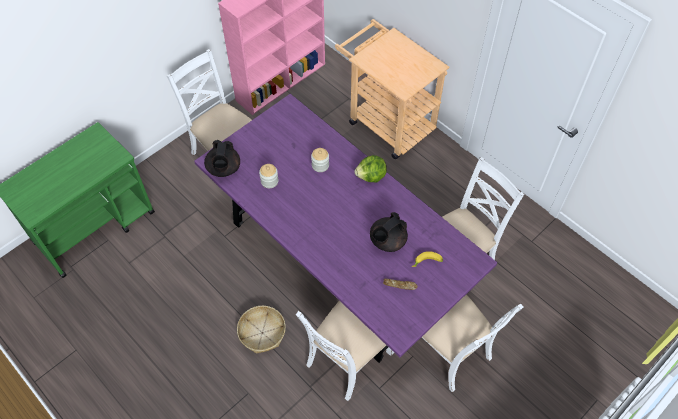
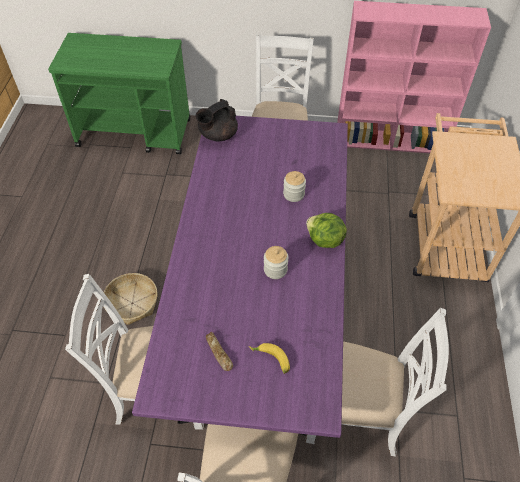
camera: 50 degrees right, 5 degrees down
(269, 181) = (237, 171): jar -> jar (275, 270)
(387, 241) = (262, 305): black teapot -> none

